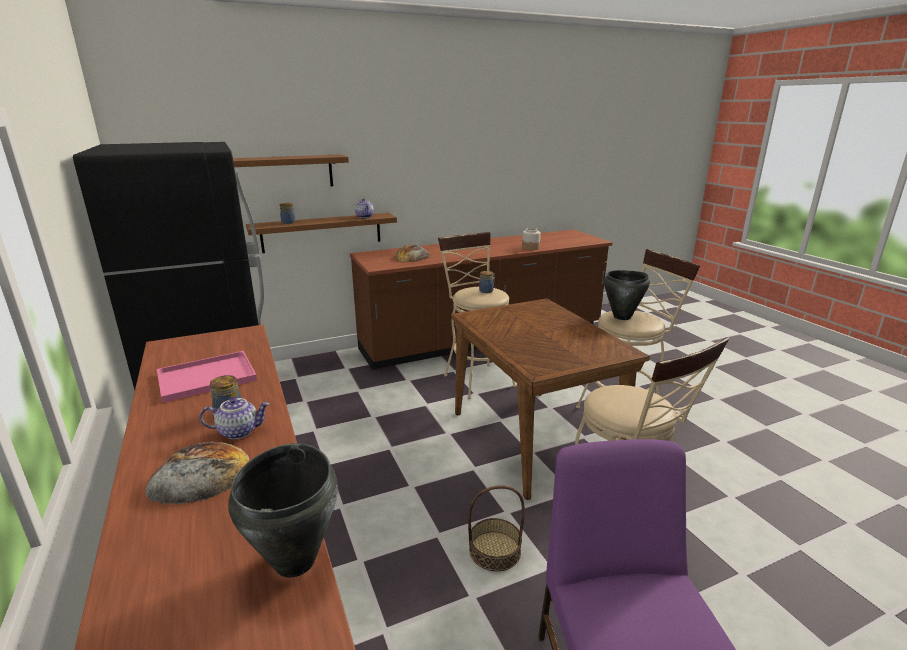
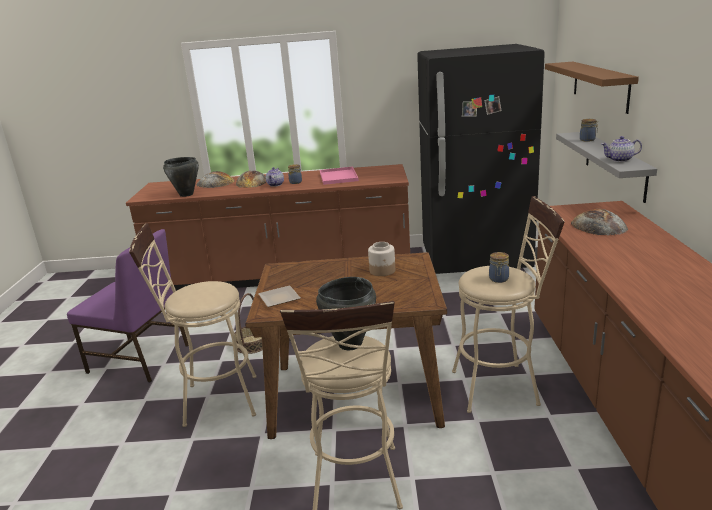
camera: 115 degrees right, 0 degrees up
(175, 550) = (215, 183): none -> bread
(322, 232) = (614, 164): brown shelf -> grey shelf
(530, 248) = (658, 310): jar -> jar (382, 271)
(598, 352) = (278, 299): none -> plate

